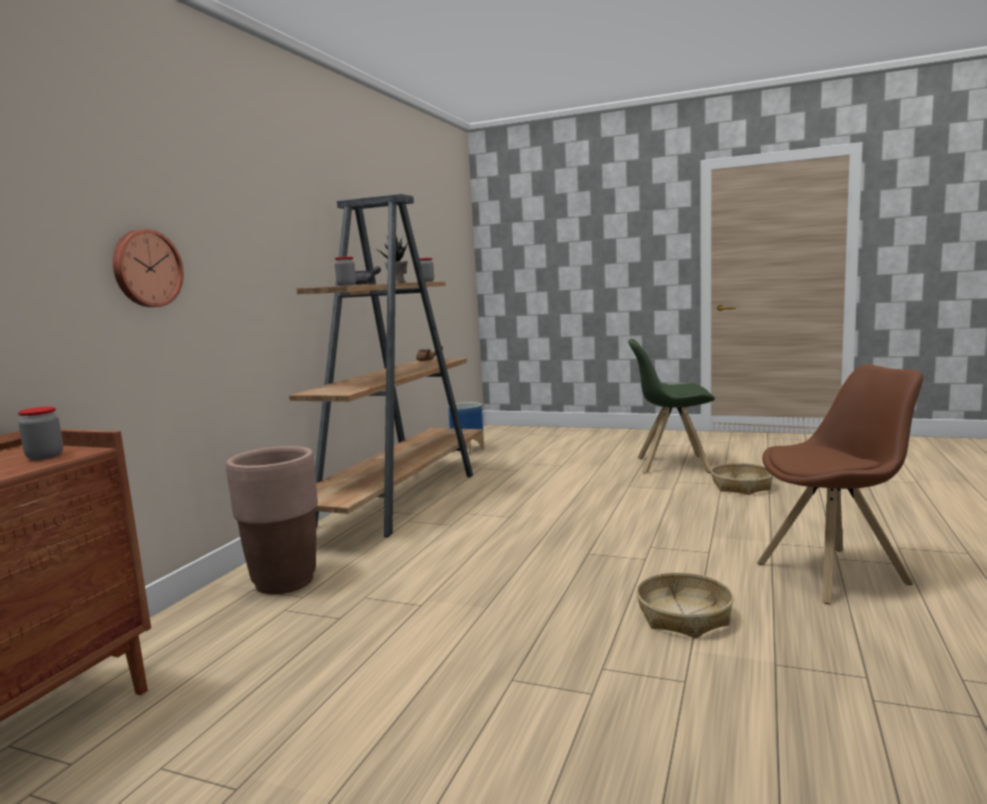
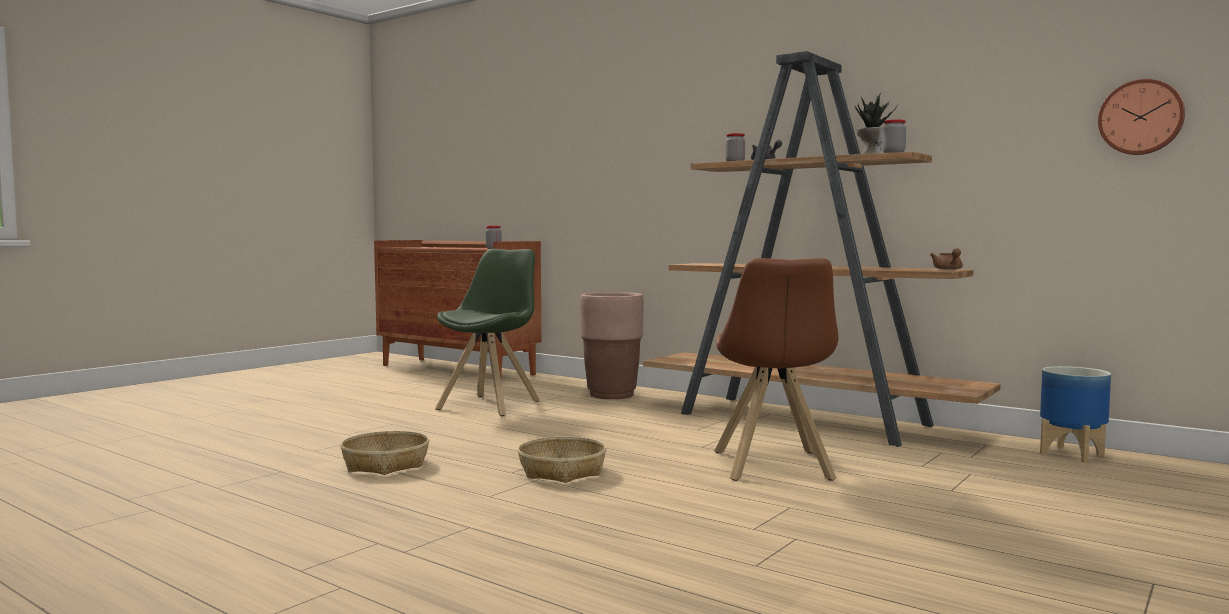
camera: 105 degrees right, 5 degrees down
(146, 268) = (618, 155): wall clock -> wall clock (1141, 117)
(672, 464) = (928, 560): green chair -> green chair (490, 405)
(741, 486) = (728, 576): basket -> basket (562, 471)
(833, 573) = (351, 528): brown chair -> brown chair (773, 465)

